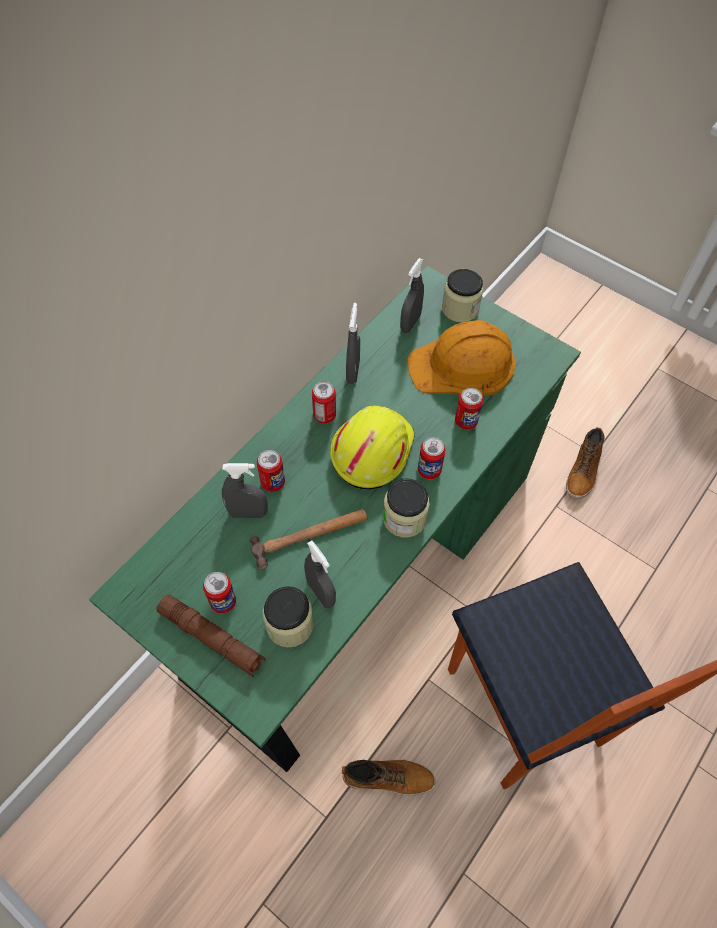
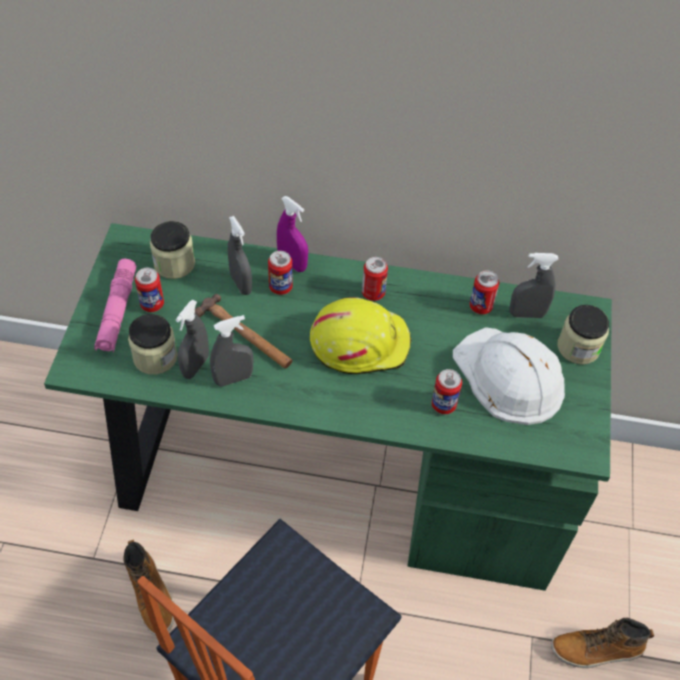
camera: 60 degrees right, 5 degrees down
(211, 638) = (117, 311): brown flashlight -> pink flashlight
(251, 460) = (292, 263): none -> purple spray bottle
(353, 372) = (435, 293): grey spray bottle -> grey spray bottle (233, 378)
(404, 518) = (304, 397): jar -> jar (174, 264)
(429, 470) = (368, 396): can -> can (480, 306)
(463, 365) = (509, 377): orange hard hat -> white hard hat

